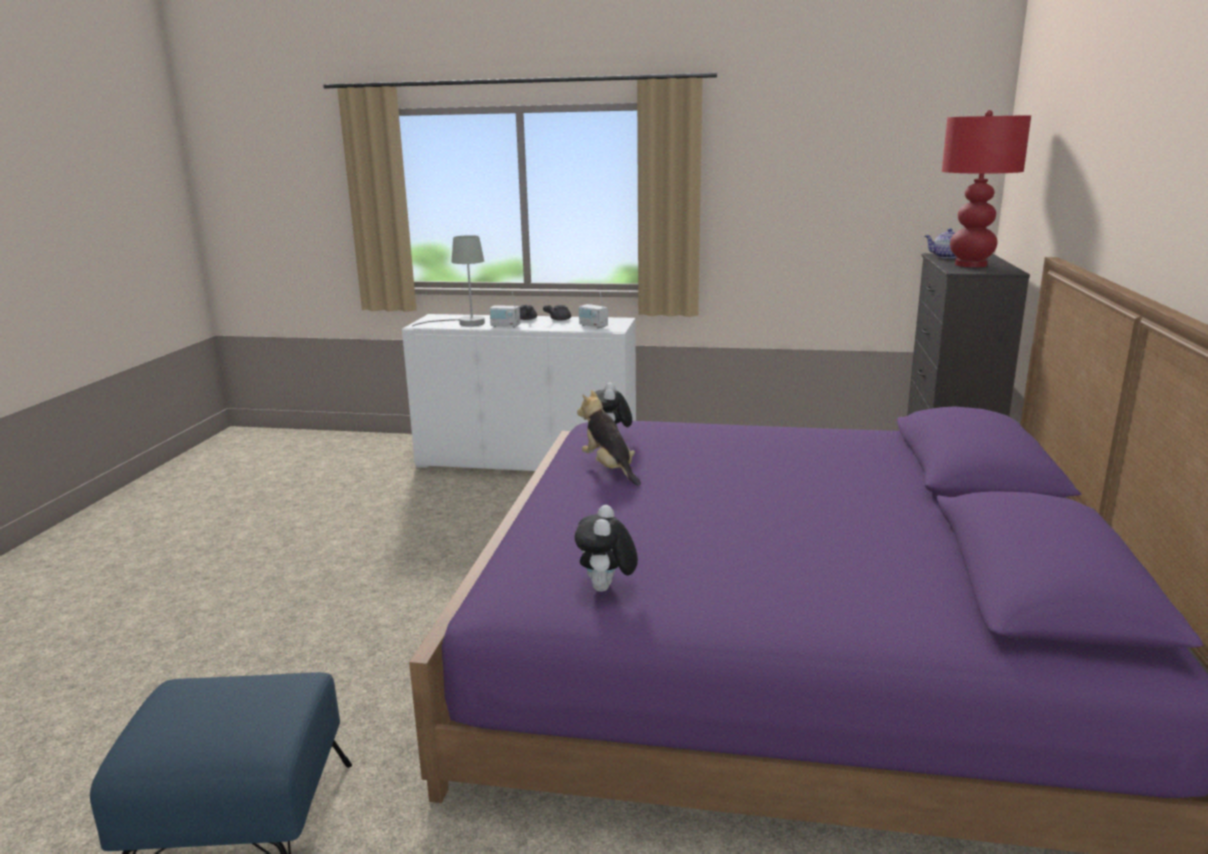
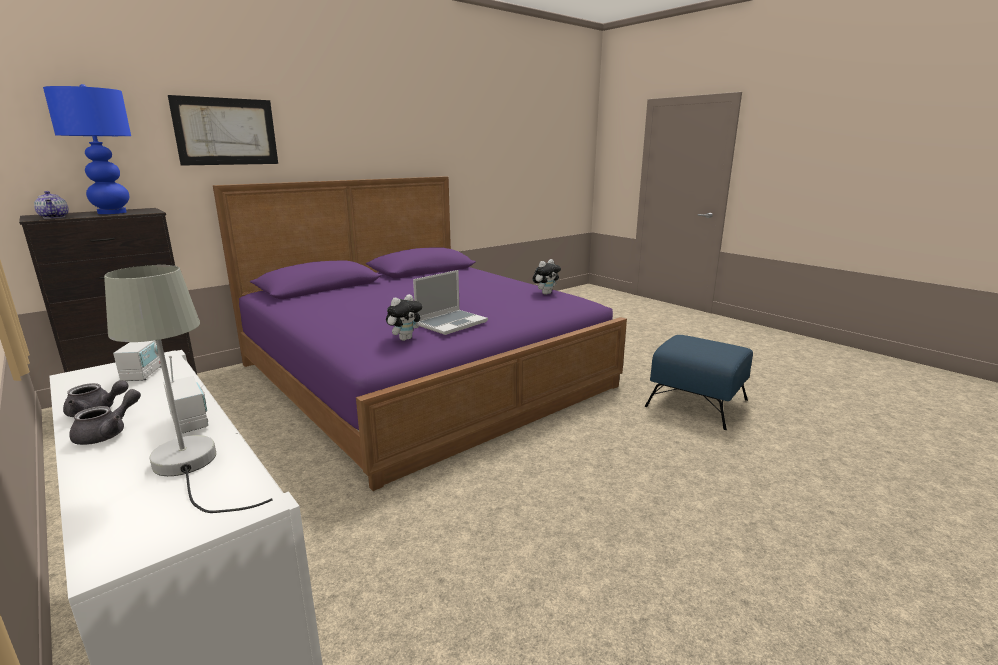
camera: 140 degrees left, 0 degrees up
(609, 469) = (451, 323): plush toy -> laptop
(970, 265) = (113, 212): red table lamp -> blue table lamp
(1097, 170) = (226, 131): none -> picture

